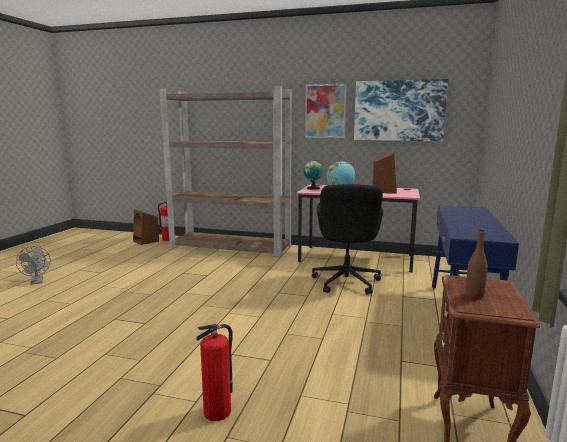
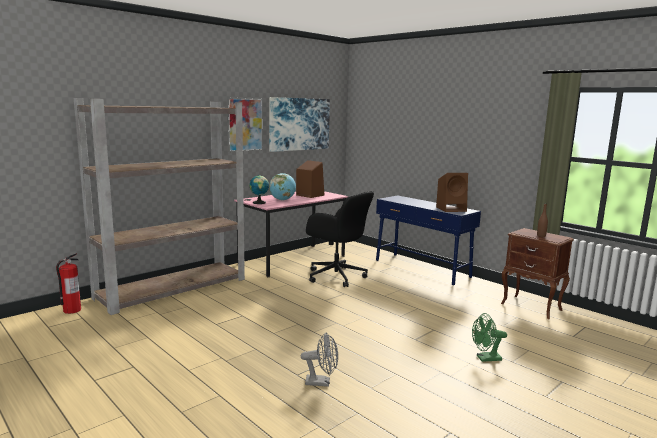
camera: 60 degrees left, 0 degrees up
(37, 282) = (93, 415): grey fan -> grey fan (322, 382)
(146, 241) = (51, 323): brown speaker -> brown speaker (451, 209)
(218, 411) = (485, 358): fire extinguisher -> green fan

